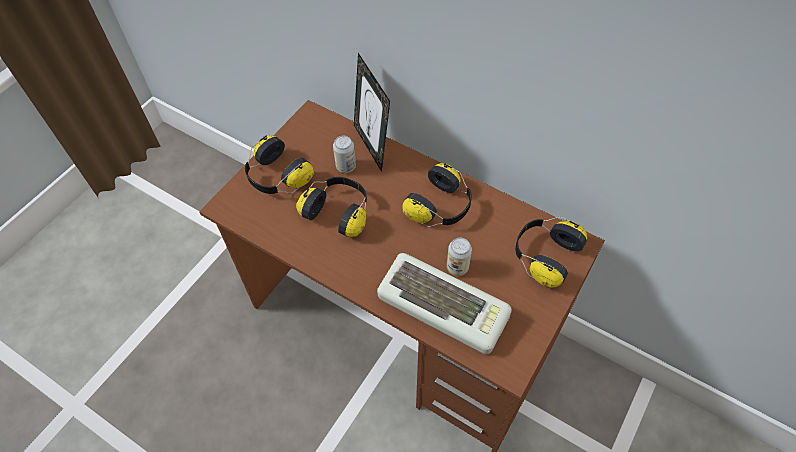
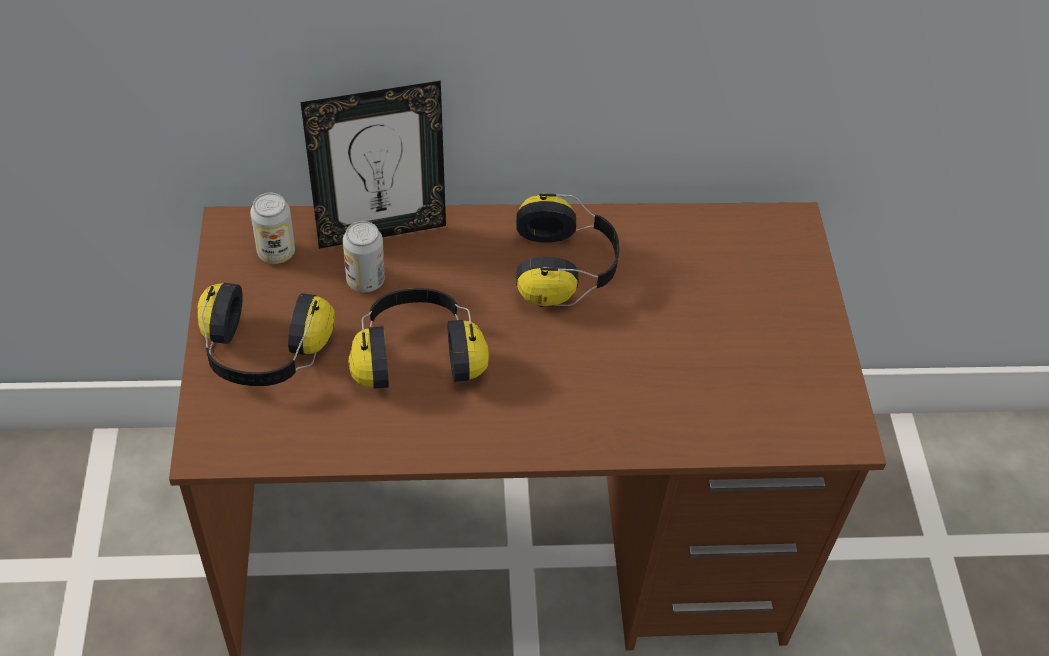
camera: 40 degrees left, 5 degrees down
(372, 146) = (380, 229): picture frame -> picture frame turned 45 degrees counterclockwise
(445, 305) = (690, 401): keyboard -> none
(457, 267) = (661, 340): can -> can (276, 252)
(544, 255) = (760, 262): headphones -> none

